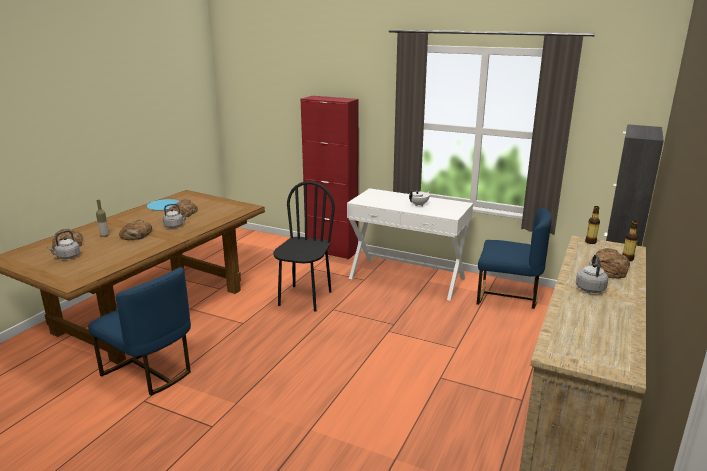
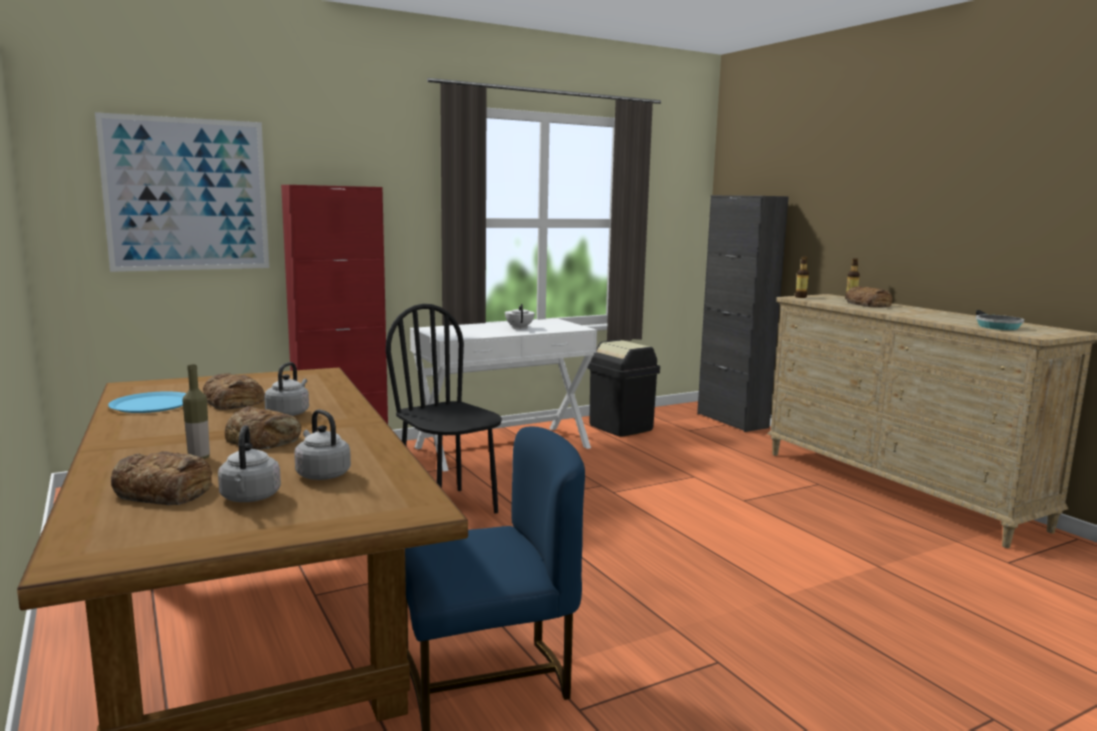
camera: 55 degrees left, 10 degrees down
(273, 98) = (187, 195): none -> picture
(507, 296) = (621, 427): blue chair -> black trash can
(578, 332) = (995, 326): none -> frying pan
(590, 288) = (905, 312): grey kettle -> grey kettle (321, 474)

